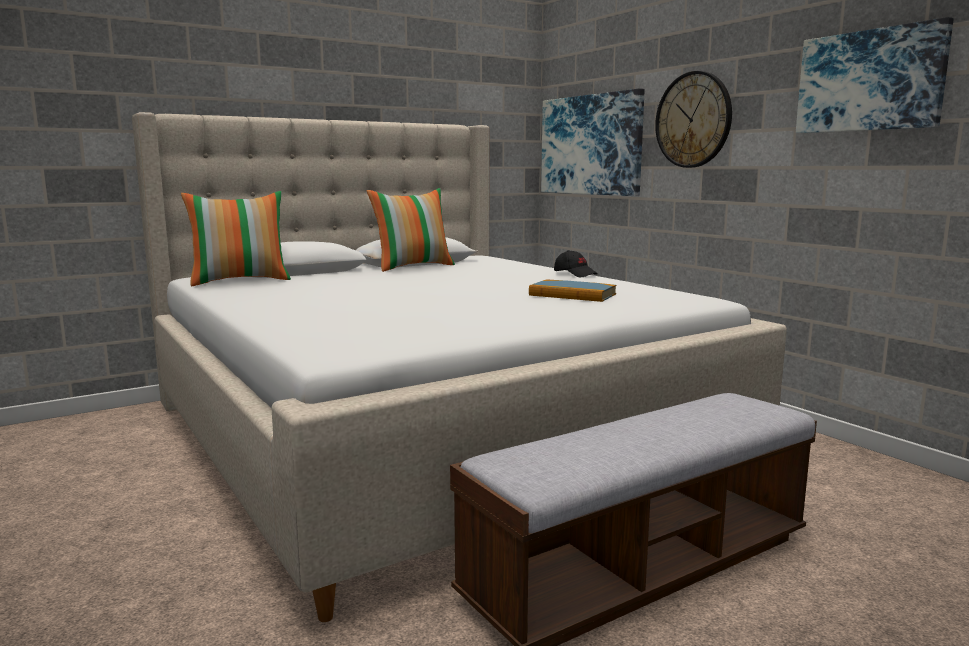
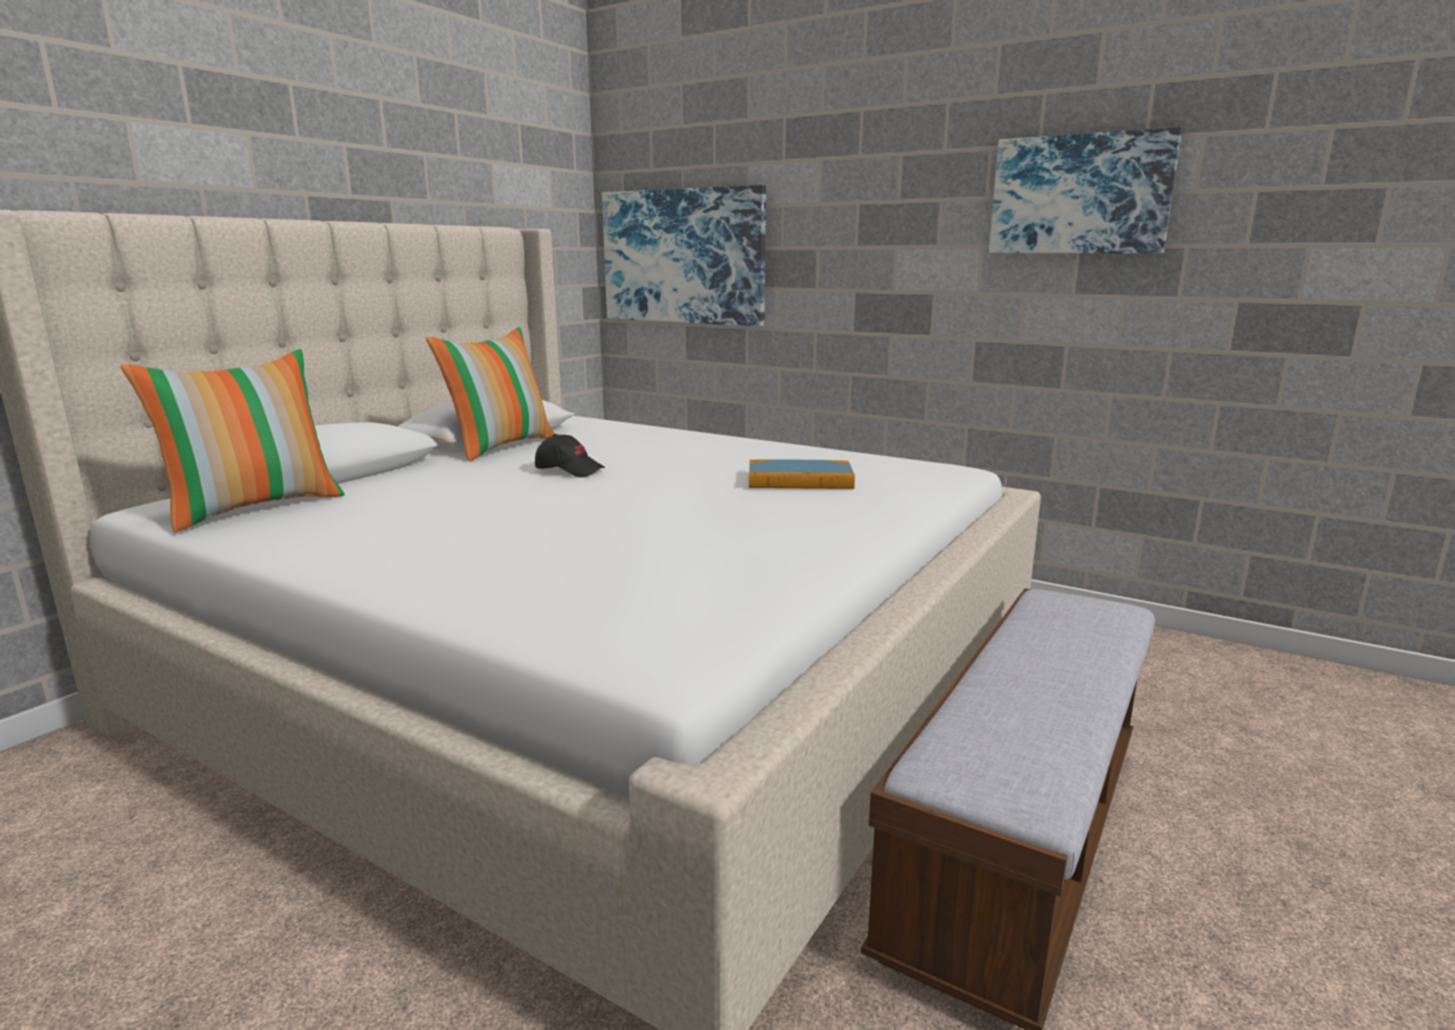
camera: 25 degrees left, 5 degrees up
(575, 274) = (740, 441): black cap -> black cap (570, 470)
(693, 120) = (841, 230): wall clock -> none

